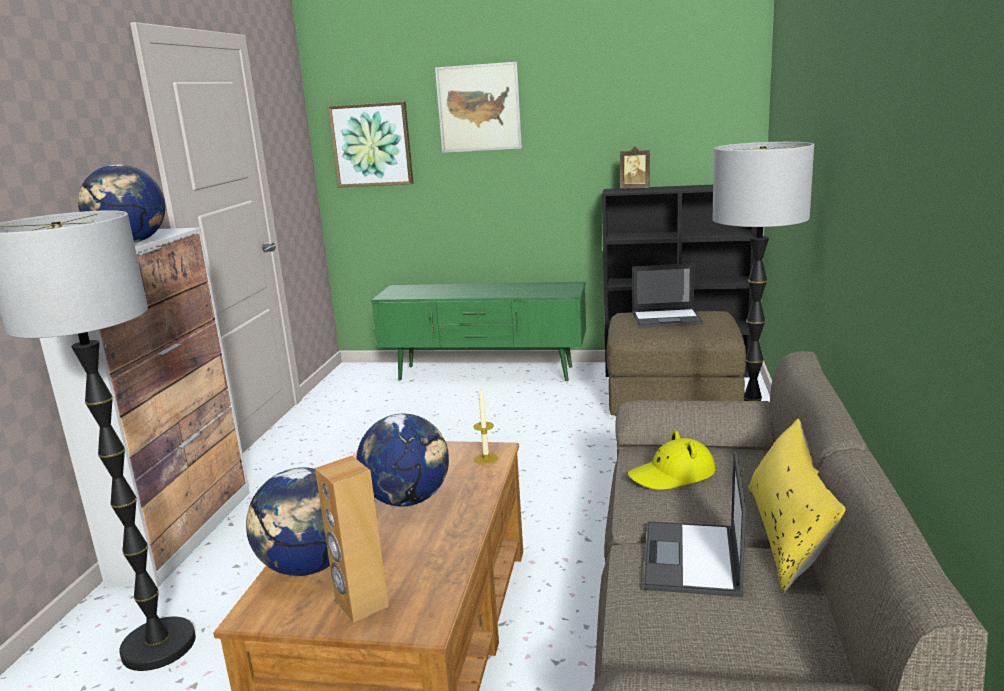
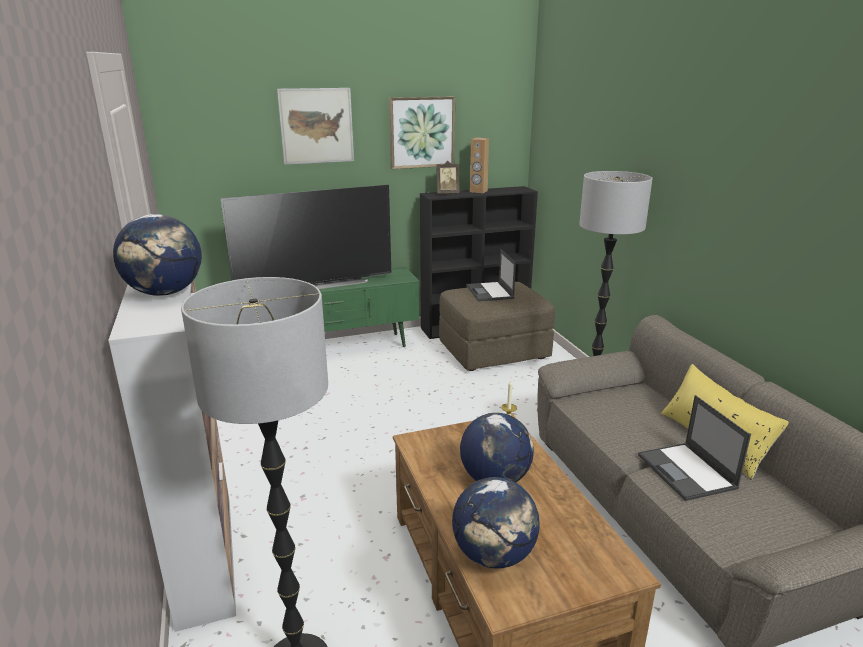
camera: 30 degrees left, 5 degrees up
(361, 604) = (570, 572): brown speaker -> brown speaker (478, 191)
(371, 145) = (214, 157): picture -> picture (421, 132)
(461, 291) = (314, 285): none -> television
(667, 318) = (490, 292): laptop -> laptop turned 105 degrees clockwise
(672, 475) = (611, 414): yellow hat -> none

